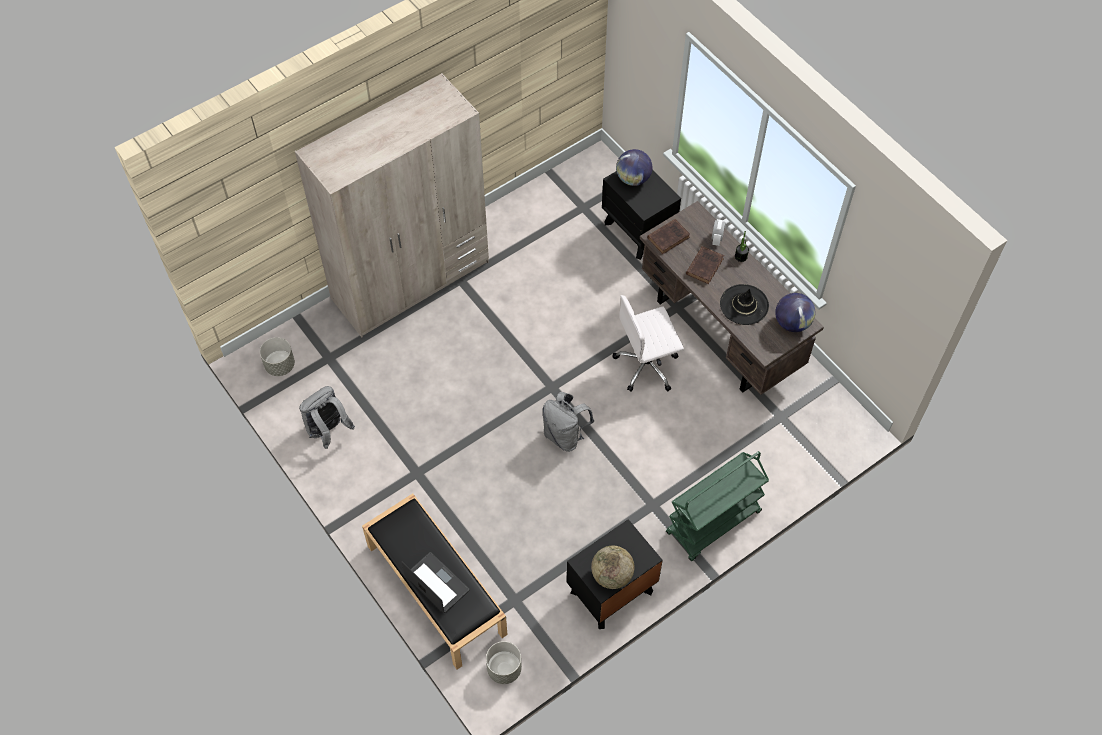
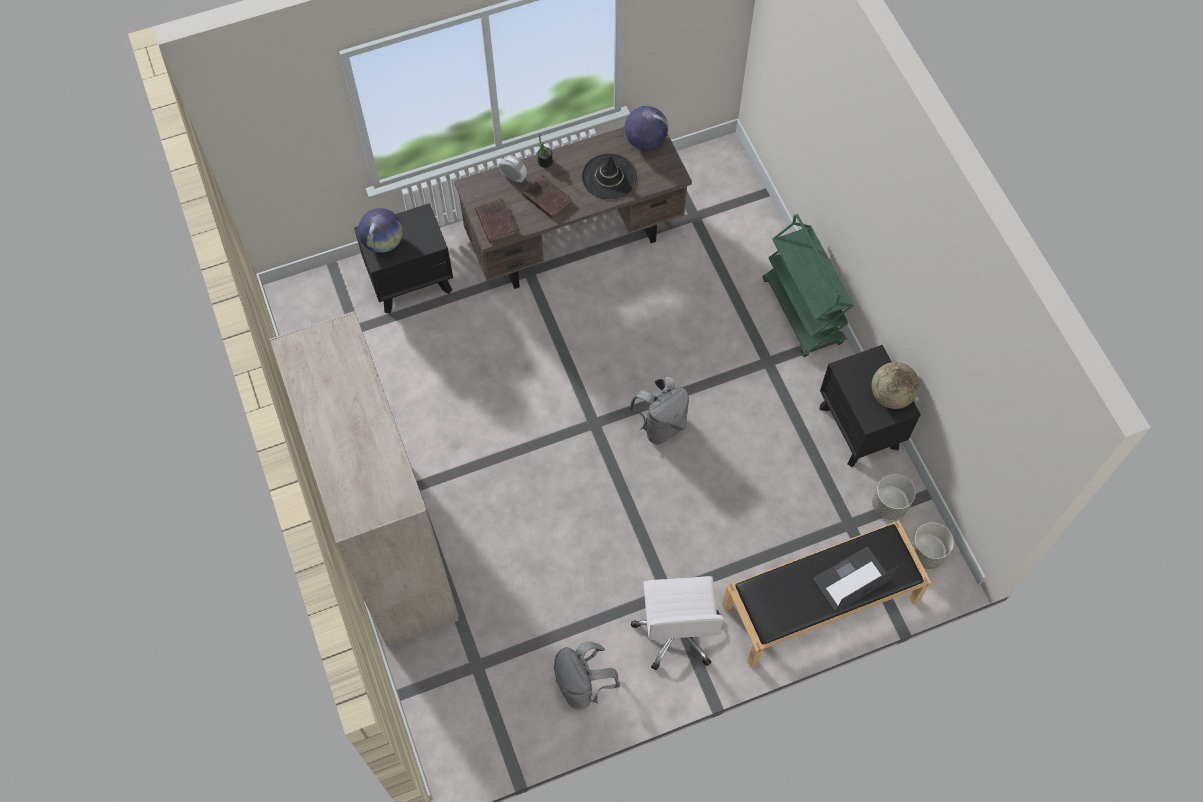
camera: 75 degrees left, 5 degrees up
(280, 365) = (469, 728): grey planter -> grey planter (889, 504)
(647, 365) = (595, 321): white office chair -> white office chair (677, 631)

